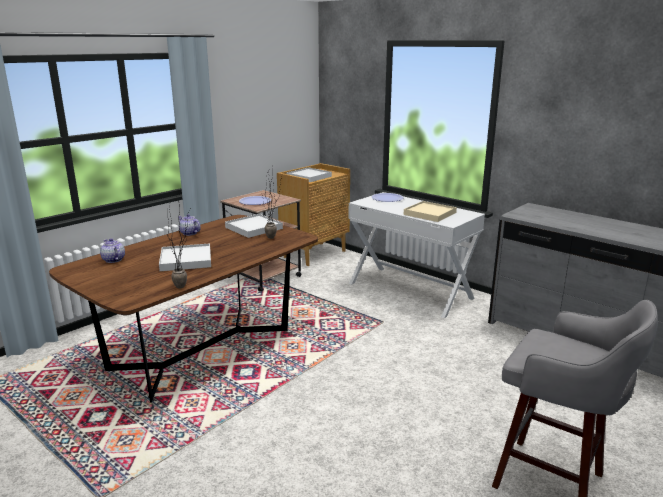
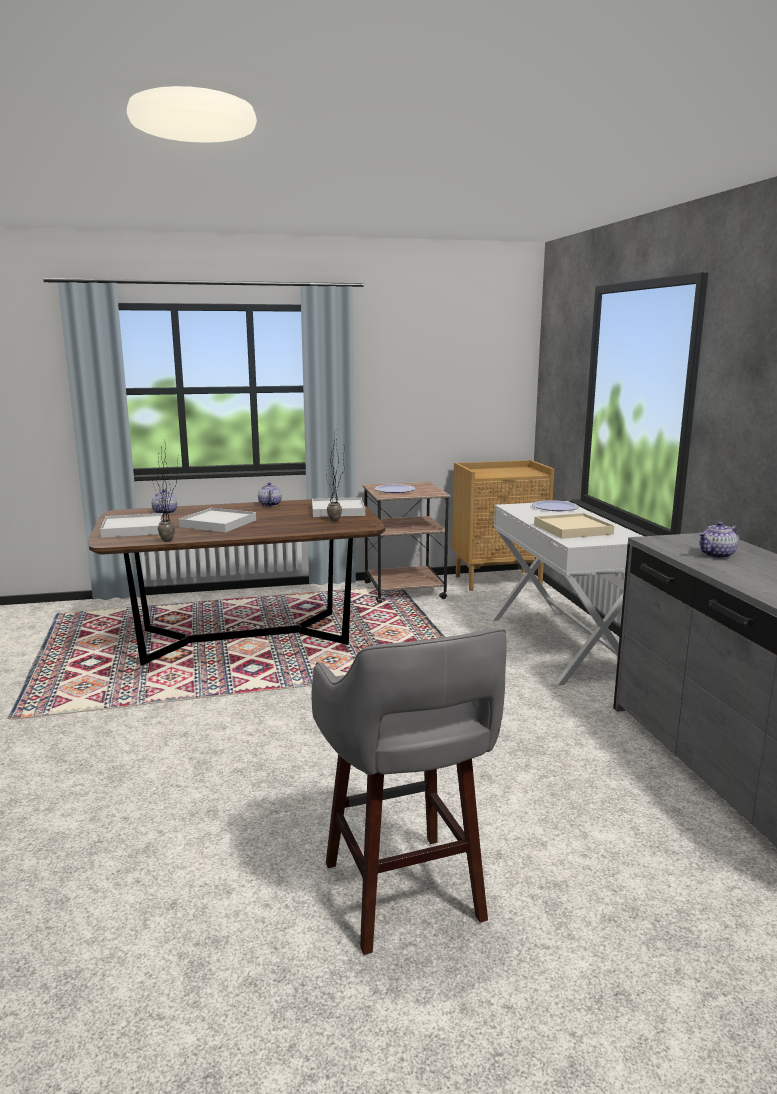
camera: 35 degrees right, 5 degrees down
(309, 177) = (492, 472): white tray -> white tray (133, 529)
(561, 219) = (717, 555): none -> teapot

